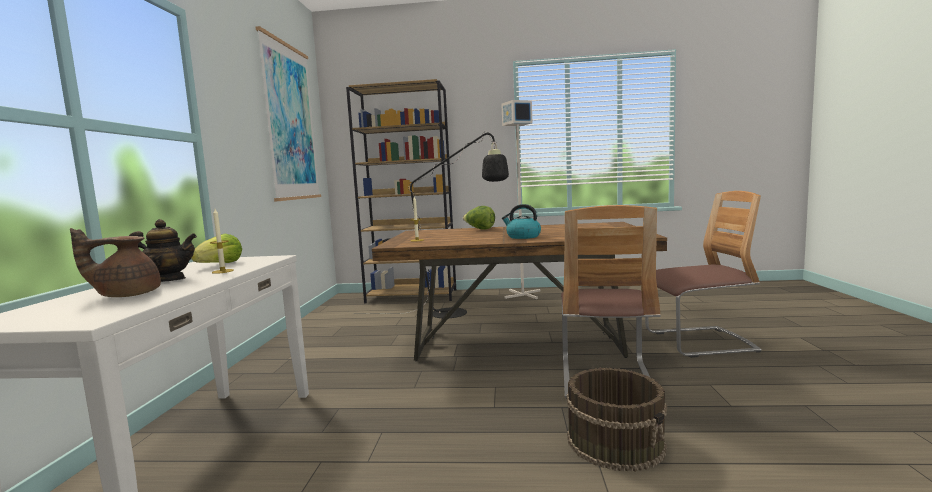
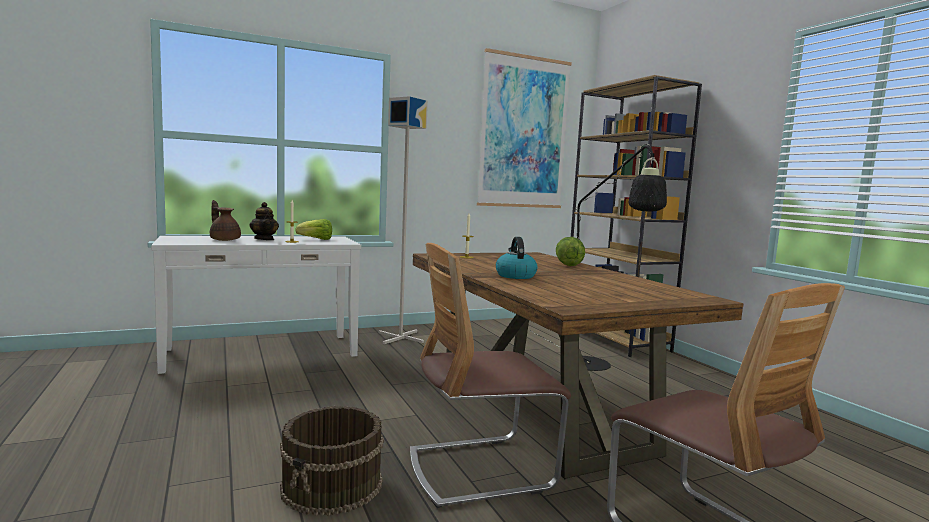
camera: 60 degrees right, 0 degrees up
(522, 294) = (722, 387): grey floor lamp -> grey floor lamp (400, 337)

